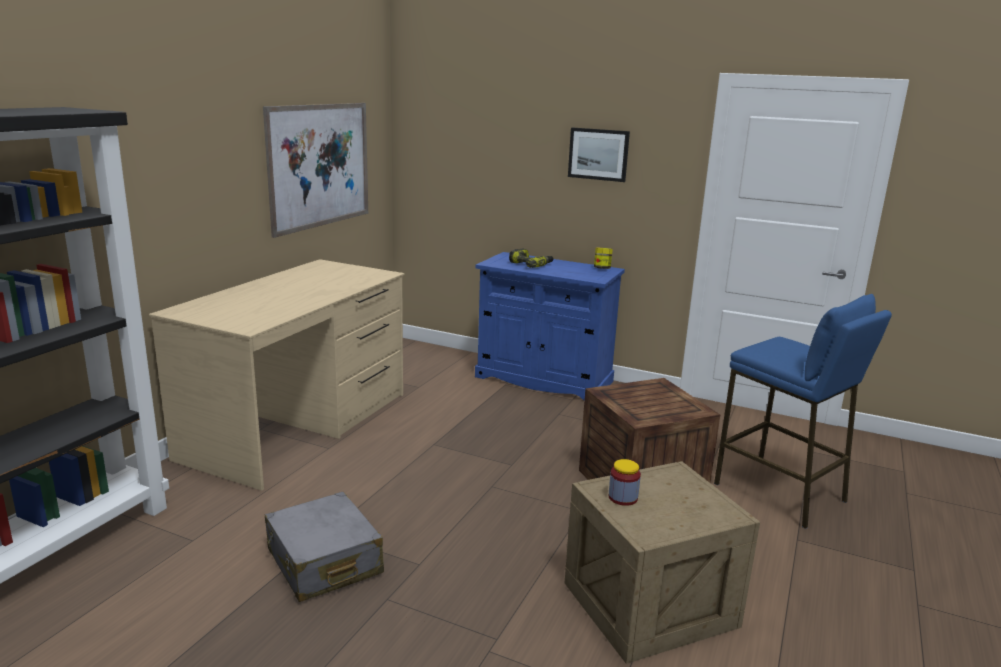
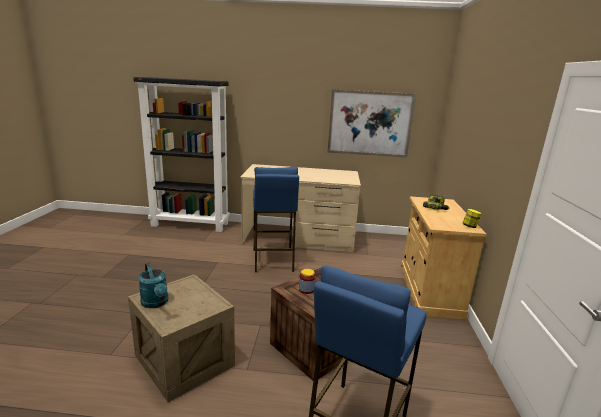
camera: 70 degrees right, 0 degrees up
(324, 562) = (197, 266): grey suitcase -> none
(372, 469) = (273, 260): none -> blue stool
(543, 379) = (429, 290): blue cabinet -> beige cabinet
(598, 154) = (496, 137): picture -> none
(623, 497) = (182, 289): jar -> jar (306, 289)
(668, 523) = (156, 303): none -> turquoise watering can

